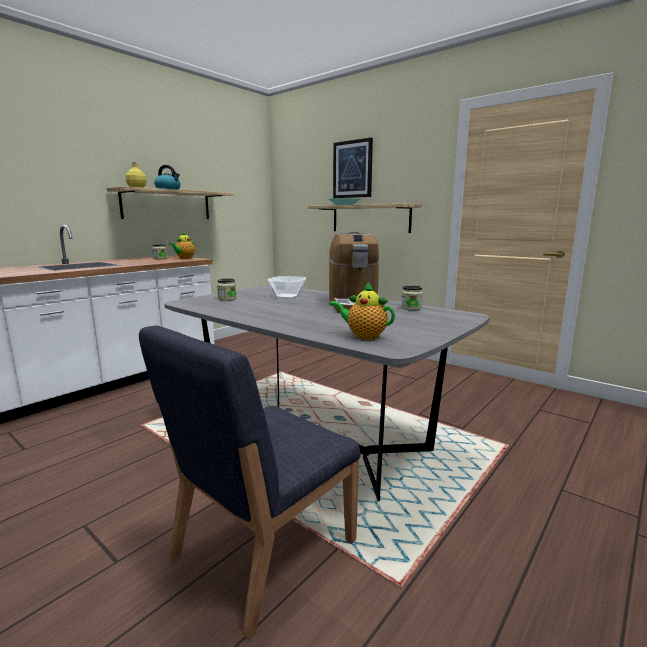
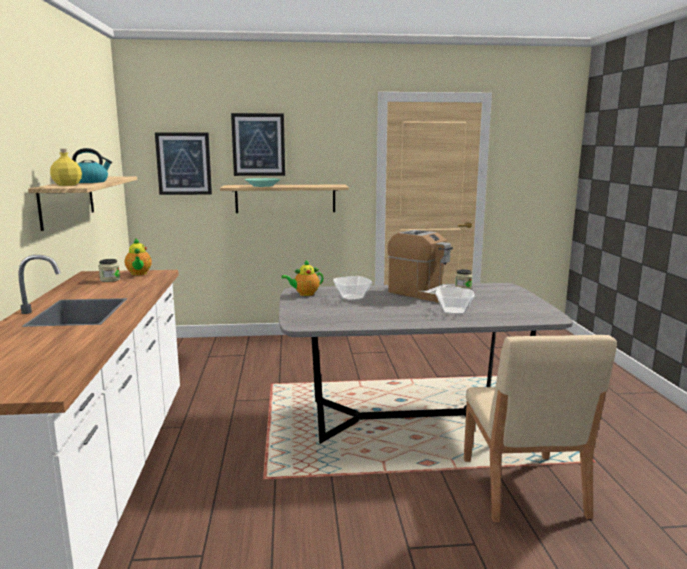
camera: 45 degrees left, 0 degrees up
(227, 299) = (318, 312): jar -> none
(262, 550) = (522, 488): blue chair -> beige chair
(303, 189) = (184, 163): none -> picture
(320, 320) = (454, 311): none -> bowl
(363, 336) = (515, 315): teapot -> teapot (305, 294)

